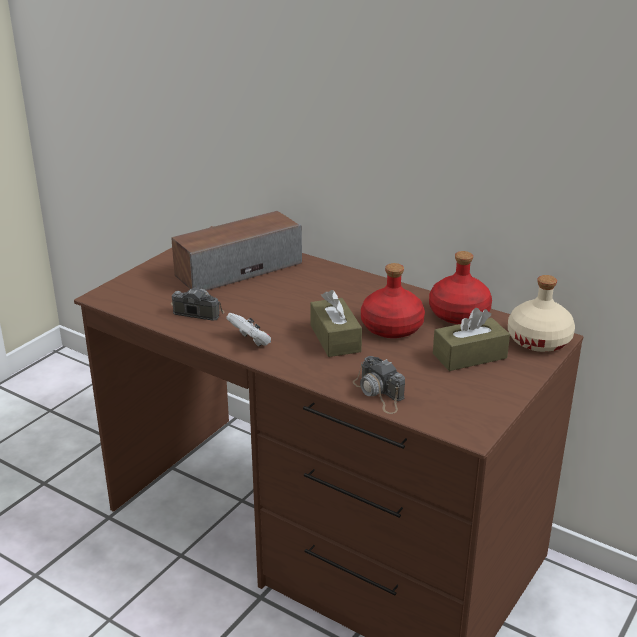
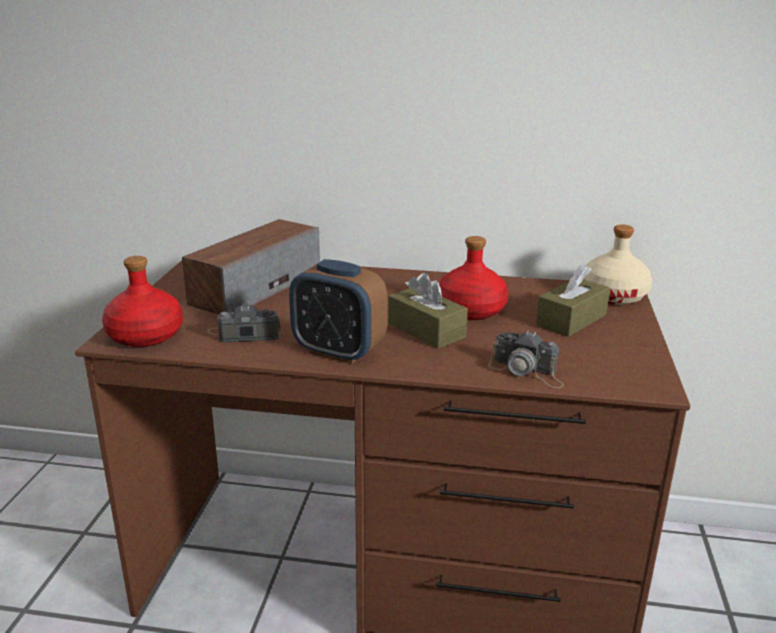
camera: 25 degrees left, 5 degrees down
(250, 341) = (338, 351): white game controller -> alarm clock
(458, 314) = (520, 288): red bottle -> red bottle (145, 336)

